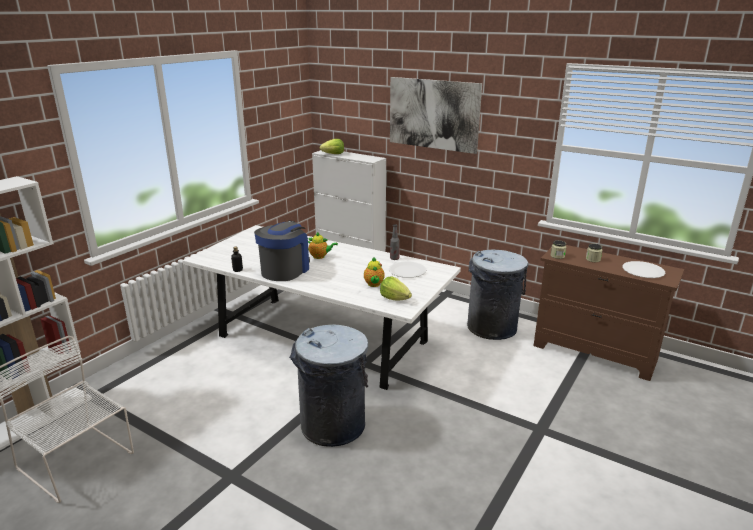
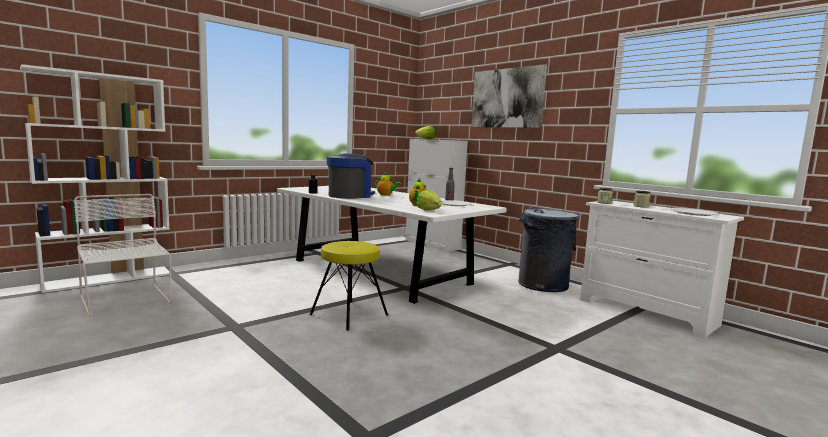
camera: 15 degrees right, 15 degrees down
(333, 425) = (348, 315): grey trash can -> yellow stool
(595, 352) = (647, 312): brown dresser -> white dresser

